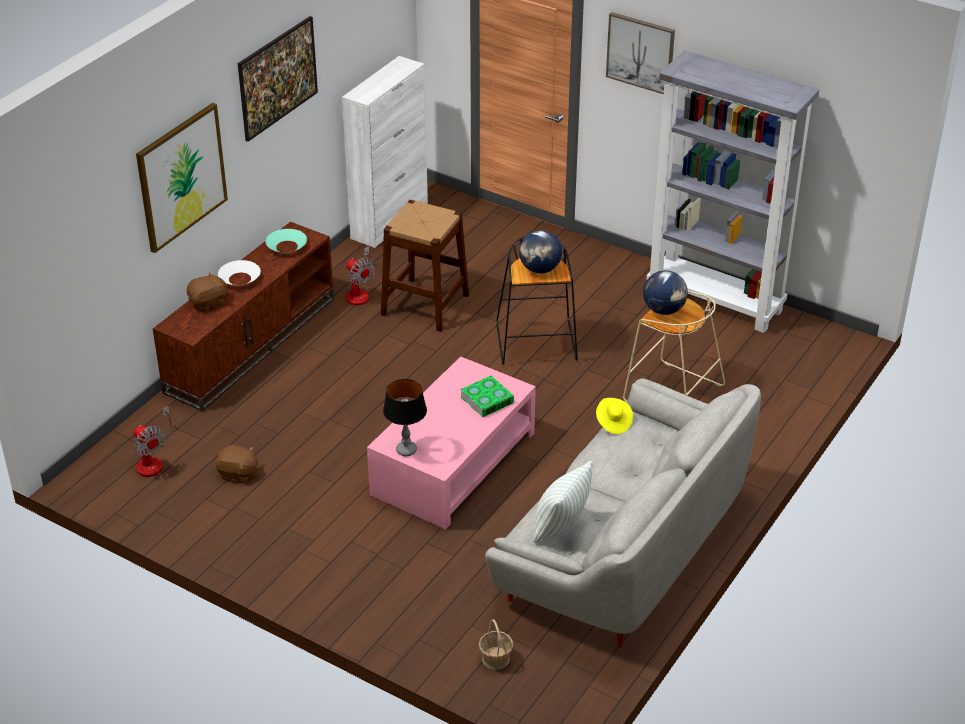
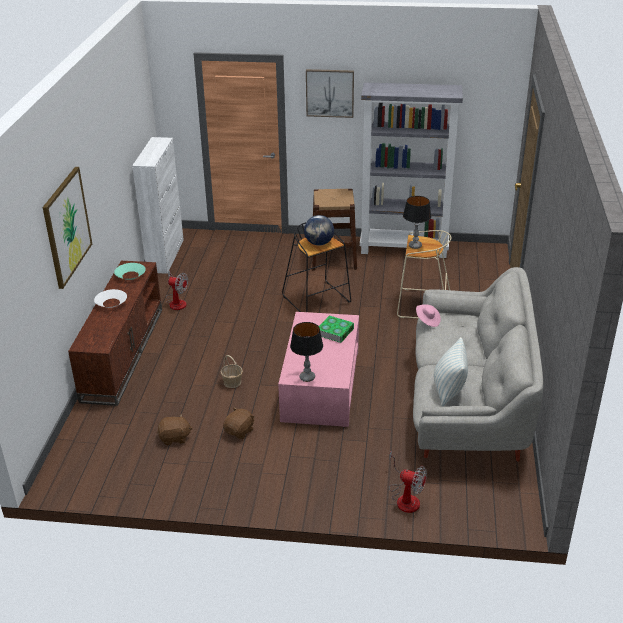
camera: 25 degrees left, 5 degrees down
(153, 460) = (103, 449): fan -> fan (405, 497)
(208, 302) = (99, 323): brown plush toy -> brown plush toy (240, 431)
(279, 97) = (104, 164): picture -> none
(425, 304) = (227, 297): brown stool -> brown stool (333, 258)
(495, 659) = (447, 497): basket -> basket (232, 382)
(613, 423) = (427, 321): yellow hat -> pink hat
(664, 310) = (415, 246): globe -> table lamp

